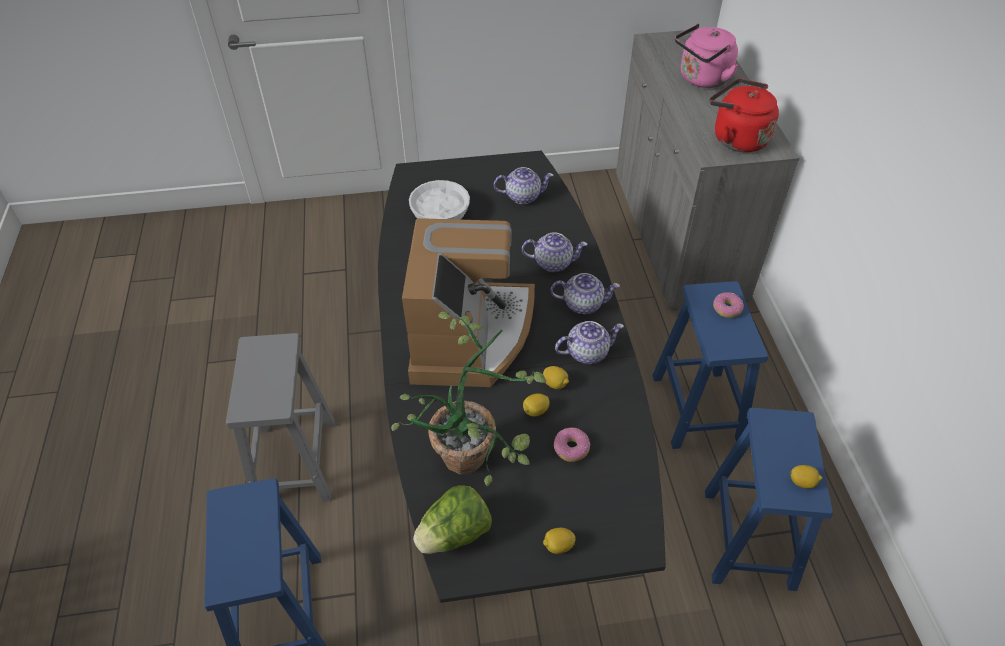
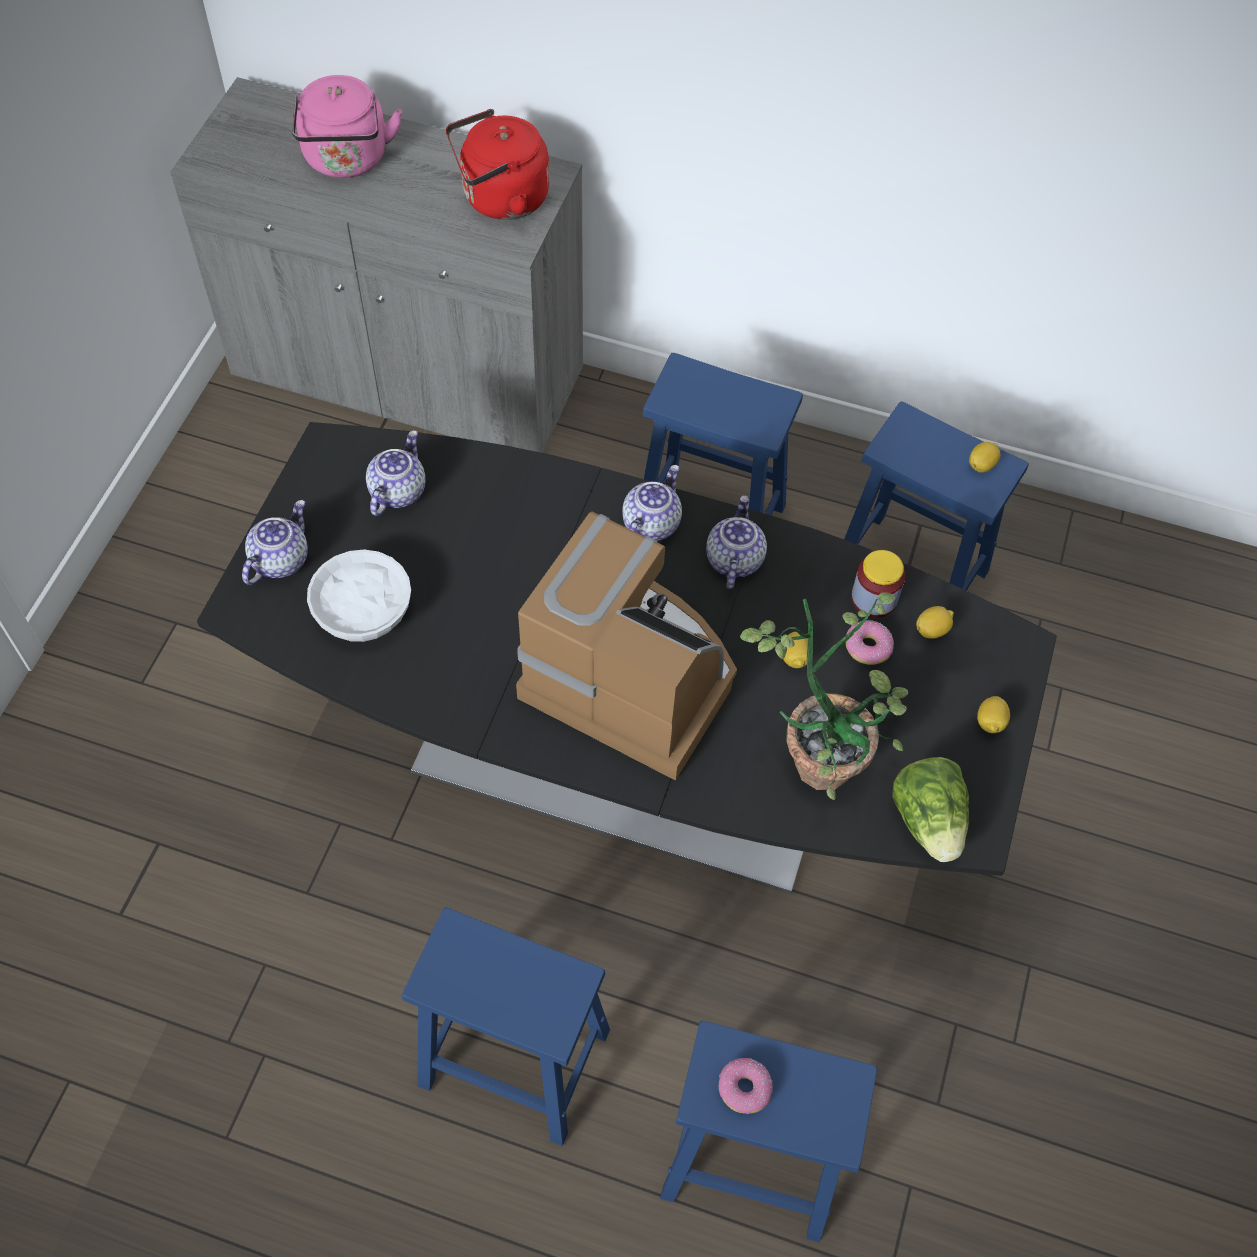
camera: 65 degrees left, 10 degrees up
(295, 460) = (511, 1057): grey stool -> blue stool
(553, 262) = (555, 519): teapot -> teapot (280, 559)
(555, 384) = (764, 617): lemon -> lemon (932, 630)
(613, 437) = (874, 598): none -> jar
(727, 308) = (708, 388): donut -> donut (744, 1088)

